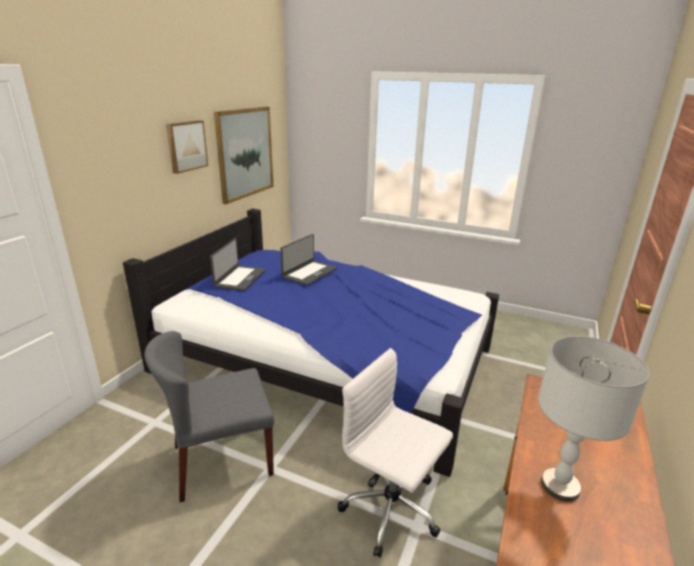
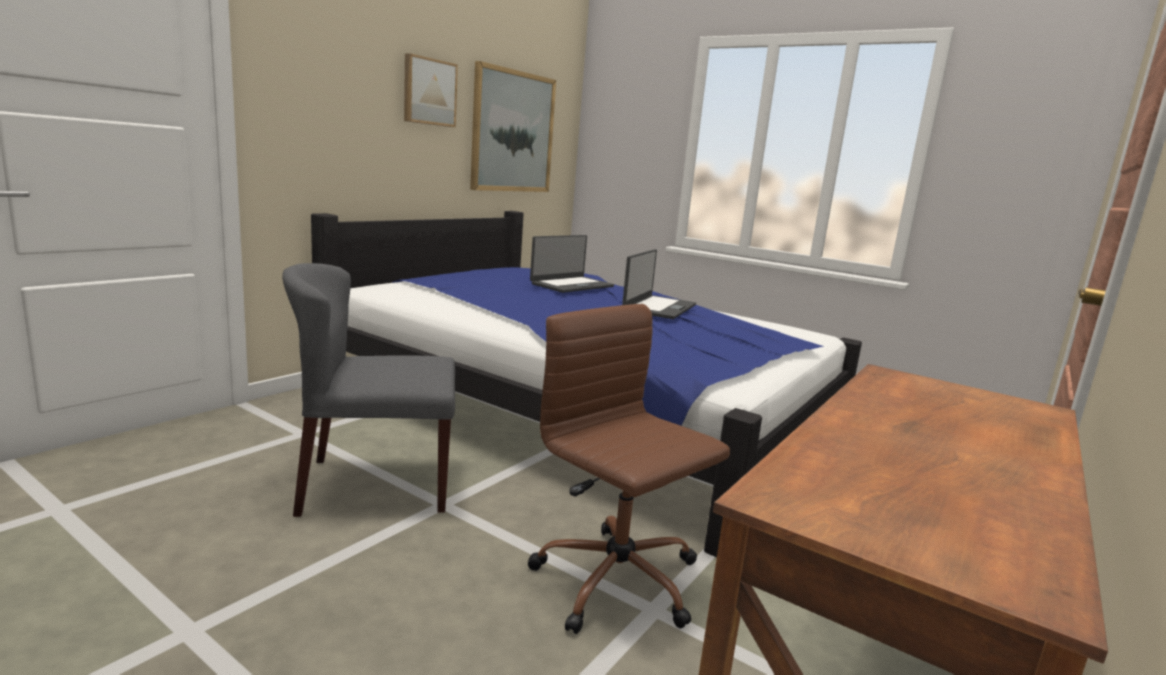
camera: 10 degrees right, 10 degrees down
(239, 278) = (471, 279): laptop -> laptop (658, 307)
(392, 509) = (619, 582): white office chair -> brown office chair
(560, 487) = (883, 452): grey table lamp -> none

